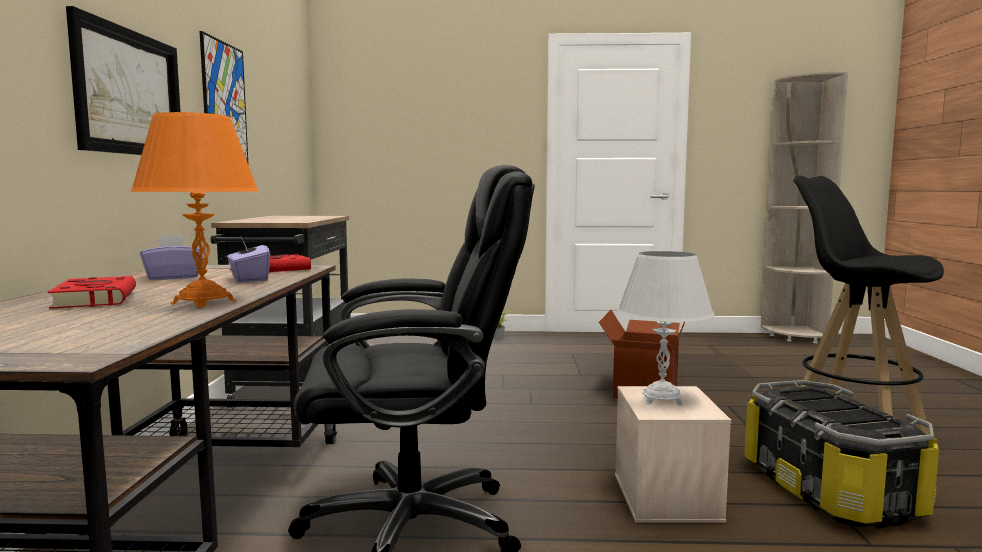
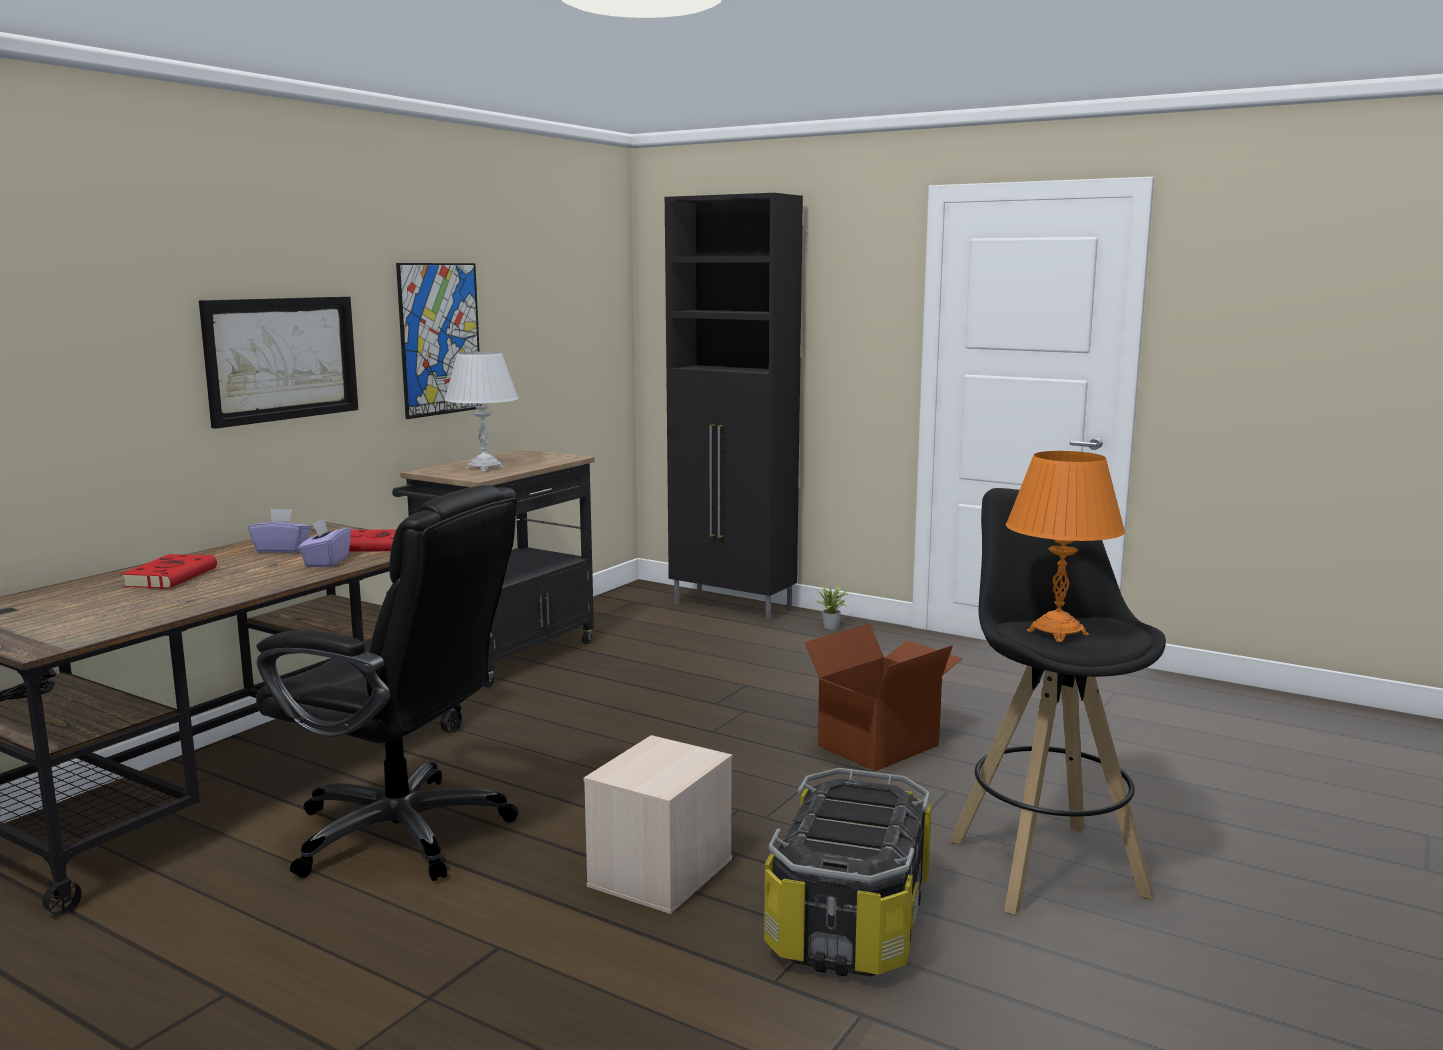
camera: 30 degrees right, 5 degrees up
(203, 302) = (221, 595): orange table lamp -> orange table lamp (1057, 633)
(416, 336) = (733, 607): none -> black cabinet
(661, 399) = (656, 761): white table lamp -> white table lamp (484, 468)
(794, 338) = (1294, 708): beige bookcase -> none

